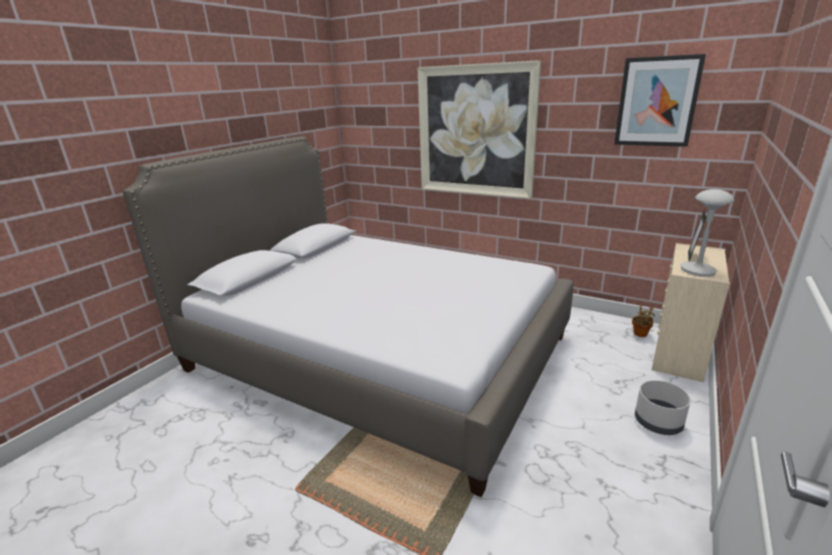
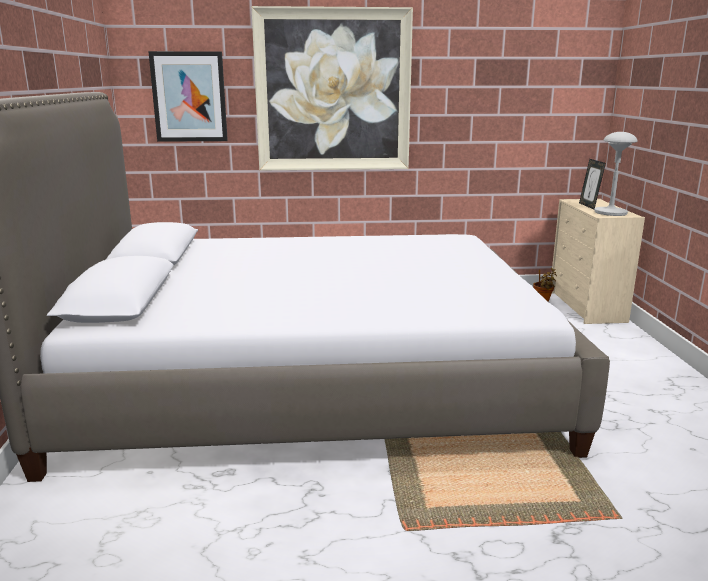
camera: 35 degrees left, 5 degrees down
(657, 102) = (530, 57): picture -> picture (189, 97)
(658, 422) = (636, 358): grey planter -> none

